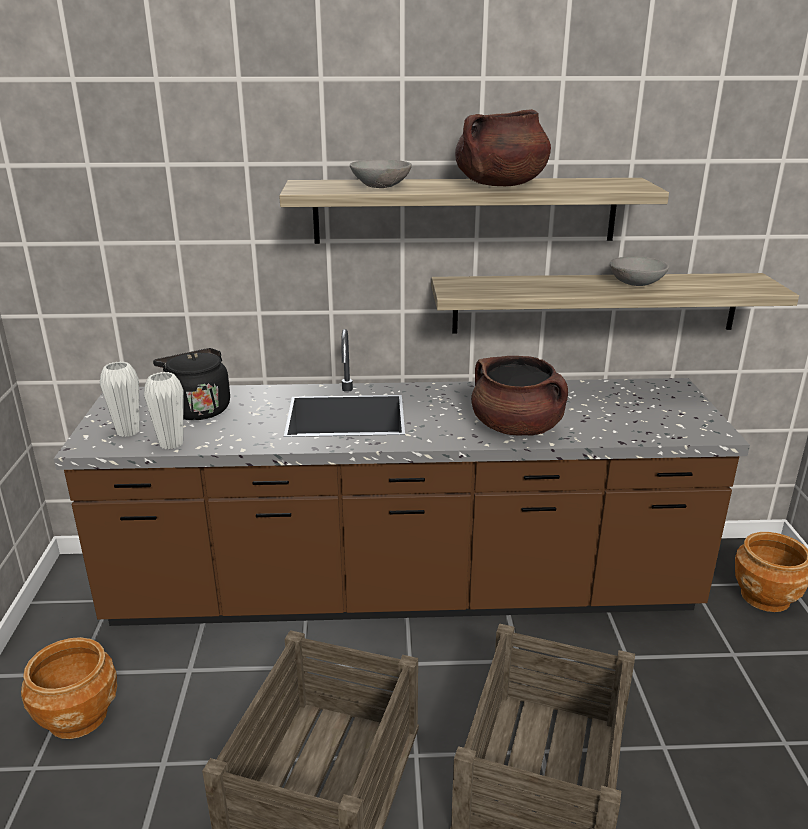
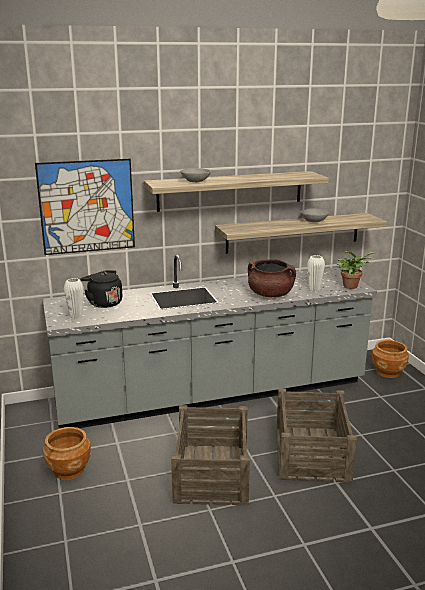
camera: 15 degrees left, 5 degrees down
(171, 444) = (104, 318): white vase -> white vase (314, 289)
(179, 225) = (87, 206): none -> picture
(404, 591) = (212, 394): brown counter -> grey counter
(500, 185) = (251, 178): brown cooking pot -> none
(697, 426) = (351, 286): none -> potted plant

